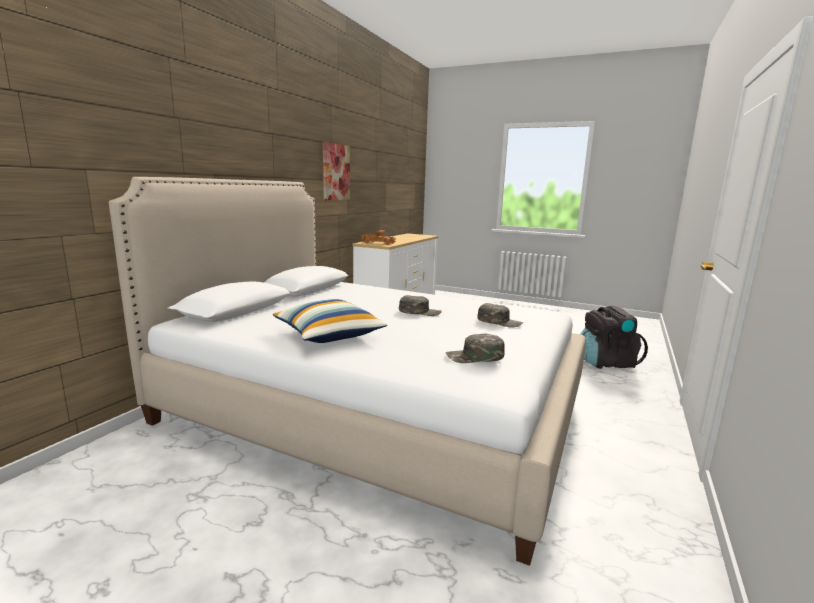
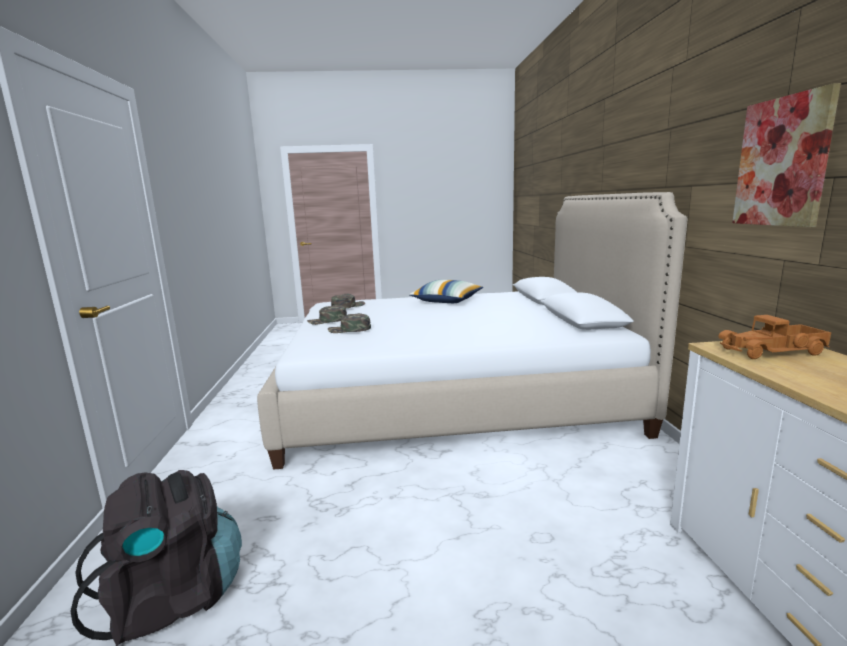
camera: 150 degrees right, 0 degrees up
(420, 311) = (426, 323): green cap -> green cap (327, 320)

